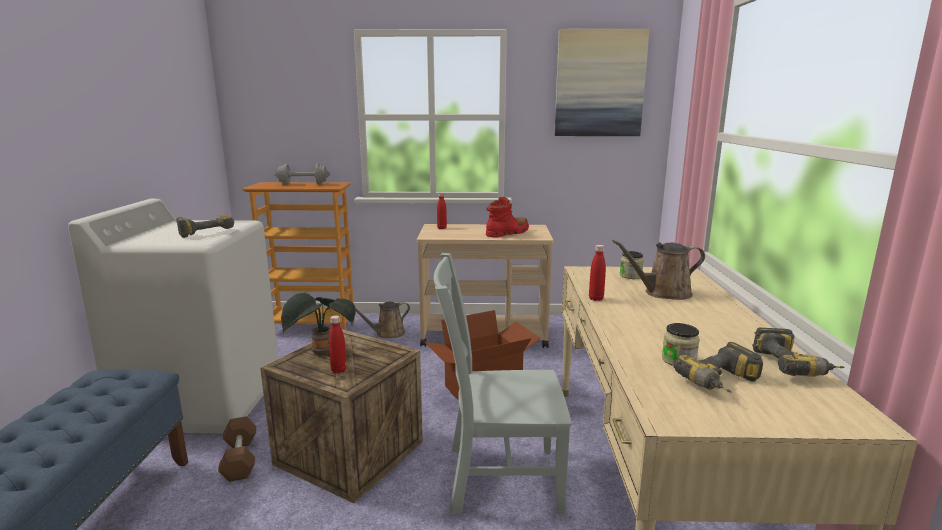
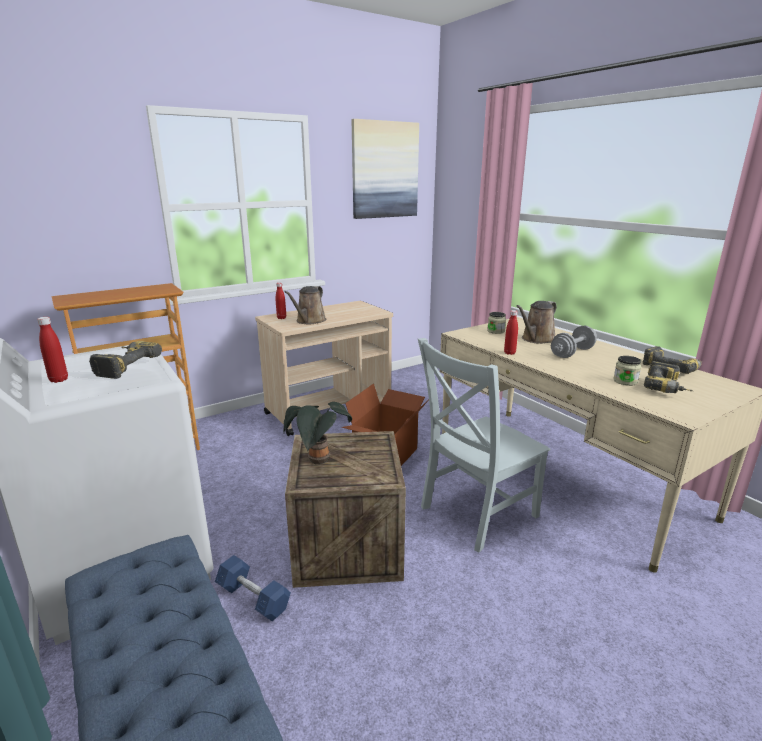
camera: 35 degrees left, 5 degrees up
(240, 459) = (253, 598): brown dumbbell -> blue dumbbell
(303, 184) = (120, 291): grey dumbbell -> grey dumbbell (572, 353)
(339, 370) = (361, 469): red bottle -> red bottle (59, 380)
(387, 334) = (240, 434): brown watering can -> brown watering can (309, 321)
(507, 233) = (347, 313): red boot -> none

